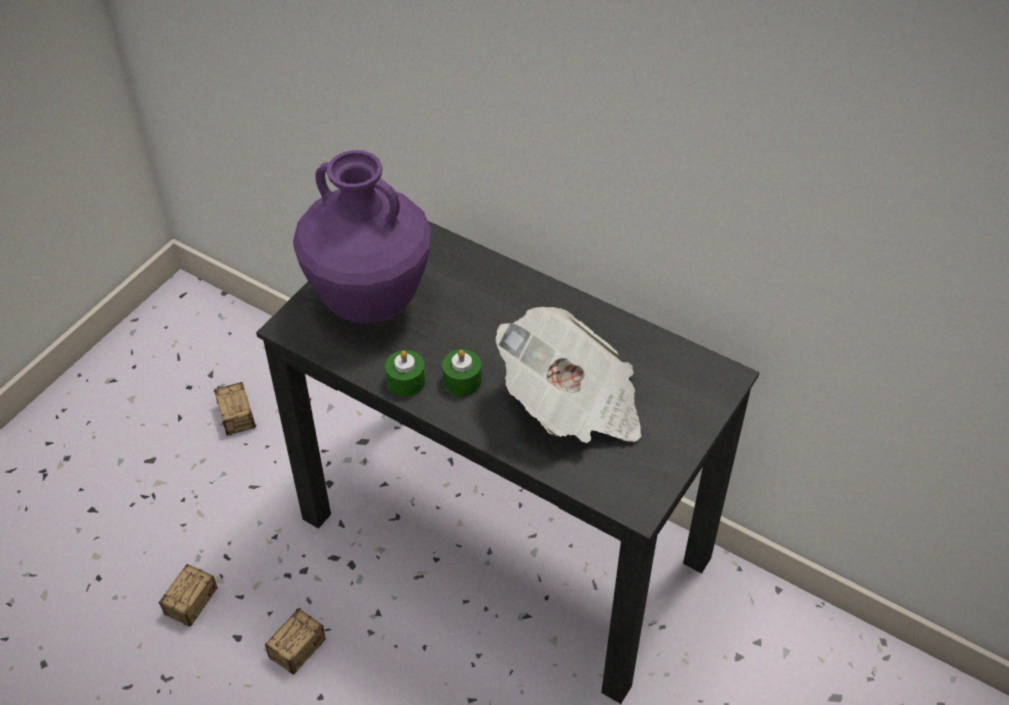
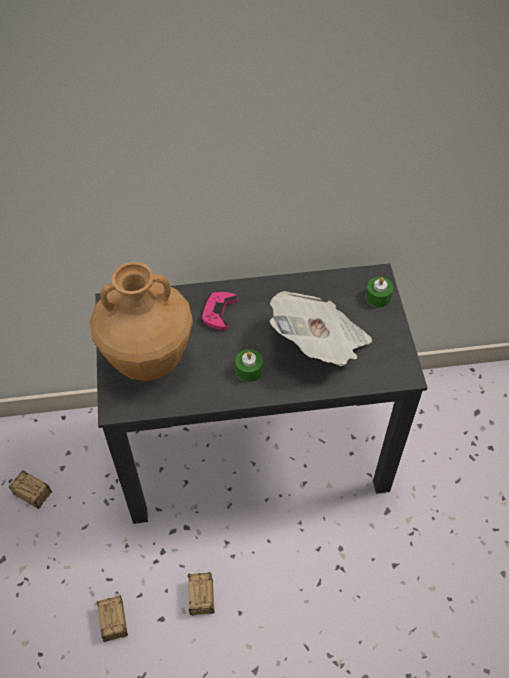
camera: 40 degrees left, 5 degrees up
(369, 301) = (148, 360): purple vase -> brown vase
(406, 381) = (219, 392): green candle -> green candle (378, 297)
(494, 300) = (218, 312): none -> pink game controller

